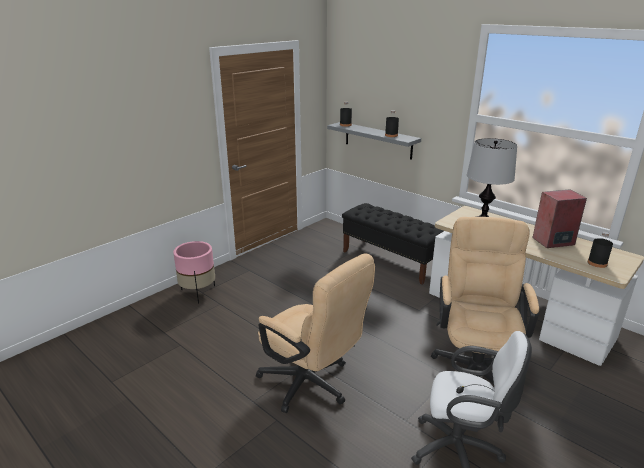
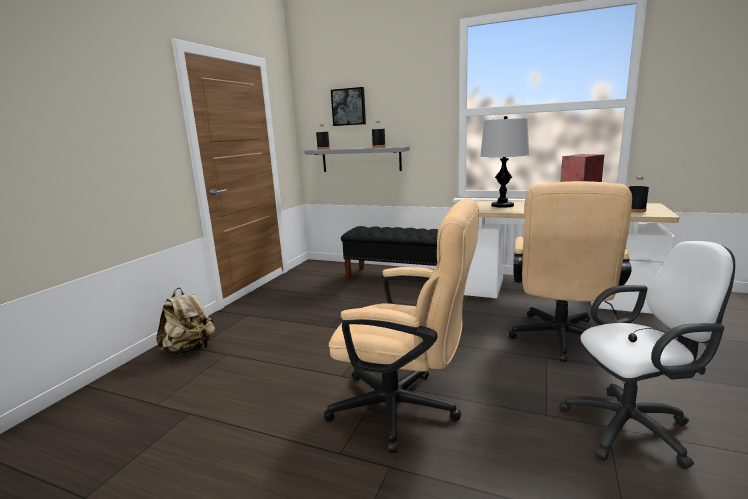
camera: 20 degrees left, 10 degrees down
(198, 293) = (190, 349): pink planter -> beige backpack
(373, 89) = (349, 107): none -> picture
(475, 364) = (559, 341): beige office chair -> beige office chair turned 150 degrees counterclockwise

